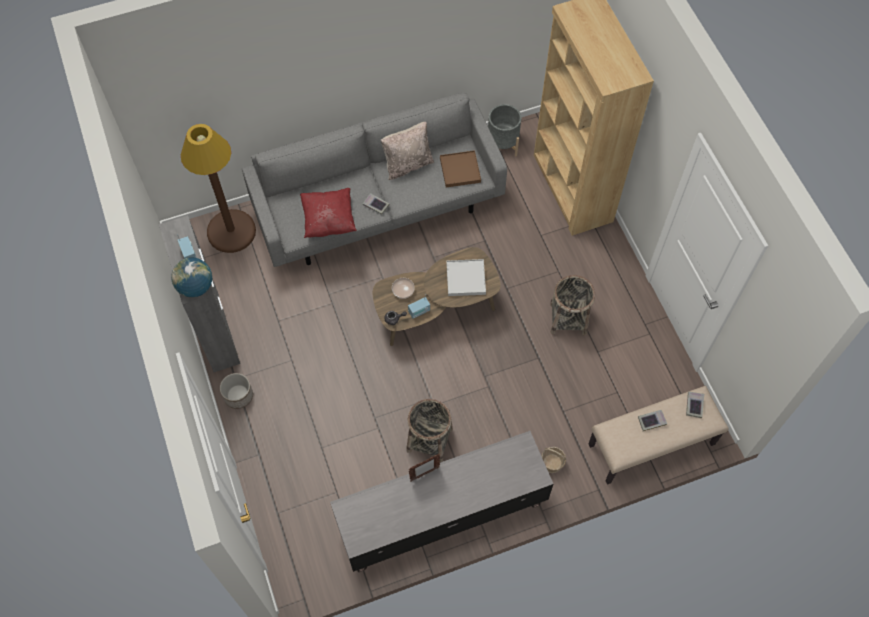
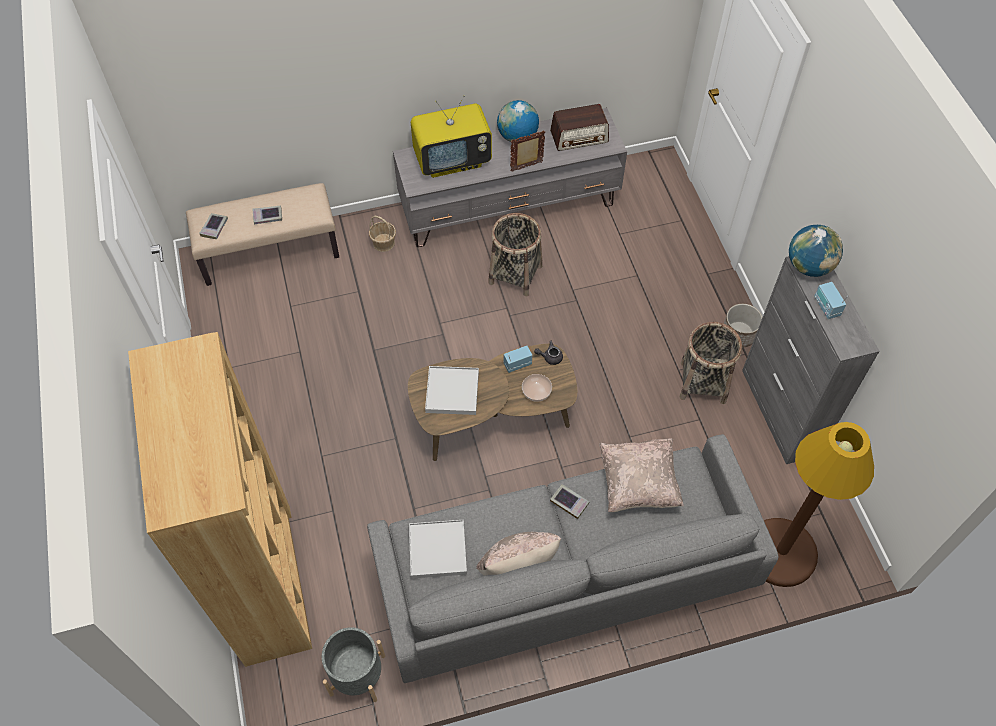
camera: 175 degrees left, 5 degrees down
(329, 220) = (638, 484): red pillow -> beige pillow
(376, 516) = (579, 137): none -> radio
(436, 511) = (517, 137): none -> globe
(460, 170) = (438, 550): brown tray -> white tray
(494, 476) = (453, 160): none -> television
(568, 318) = (325, 393): basket -> basket (703, 382)

